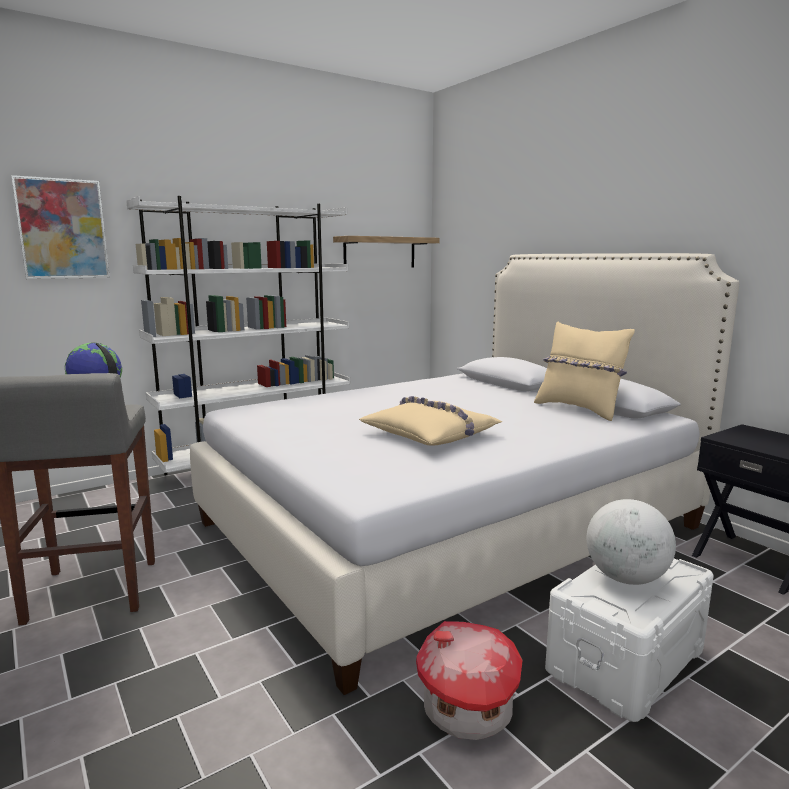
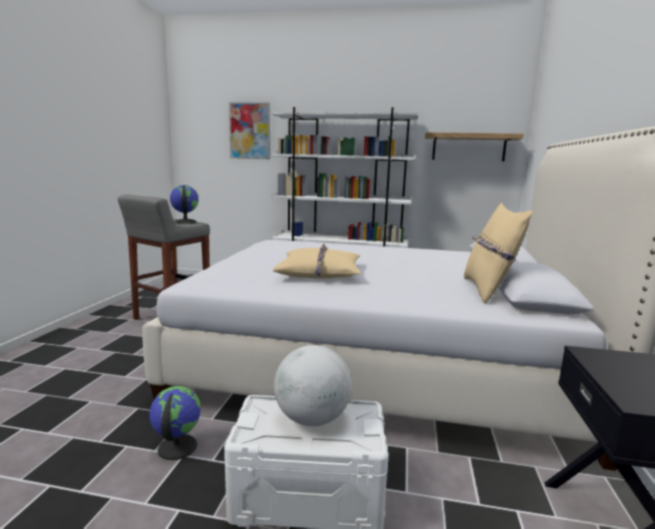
camera: 45 degrees right, 0 degrees up
(466, 711) = (176, 447): toy house -> globe

